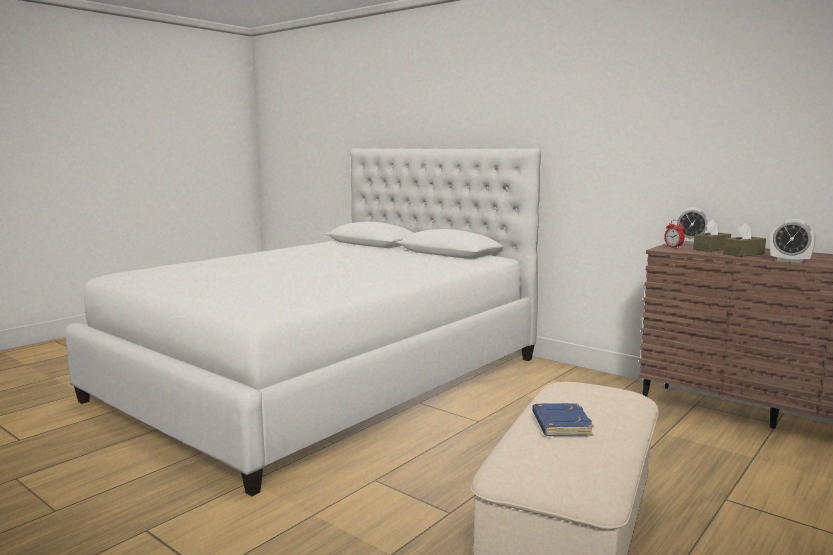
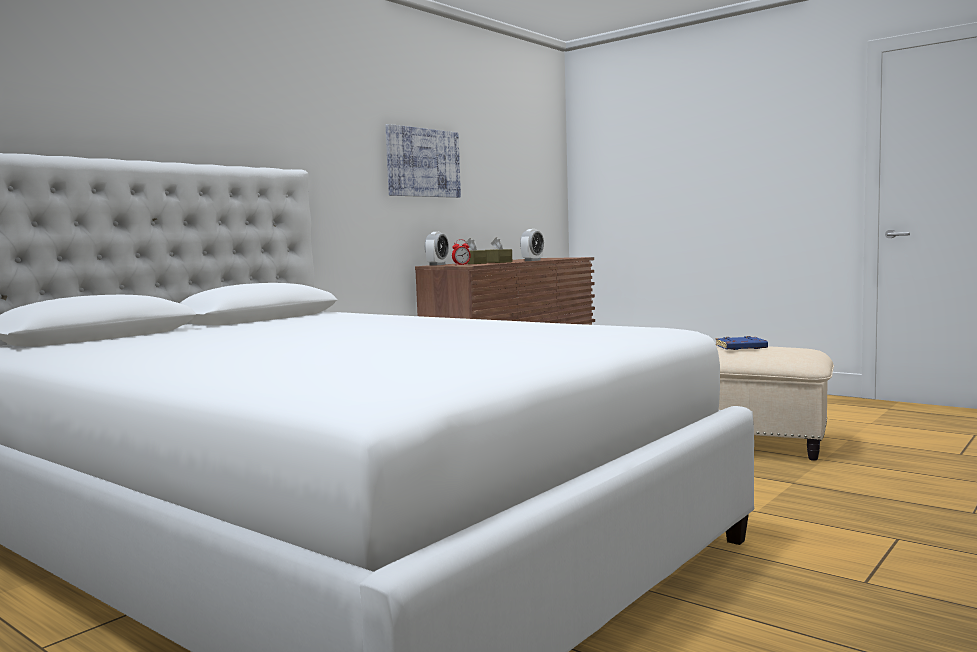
camera: 90 degrees left, 5 degrees down
(708, 130) = (423, 163): none -> picture

